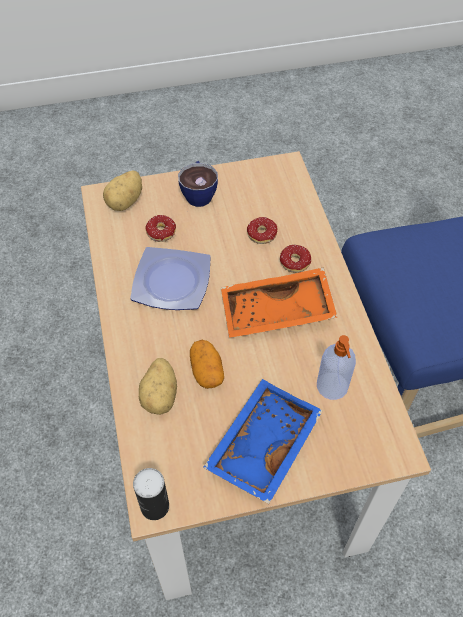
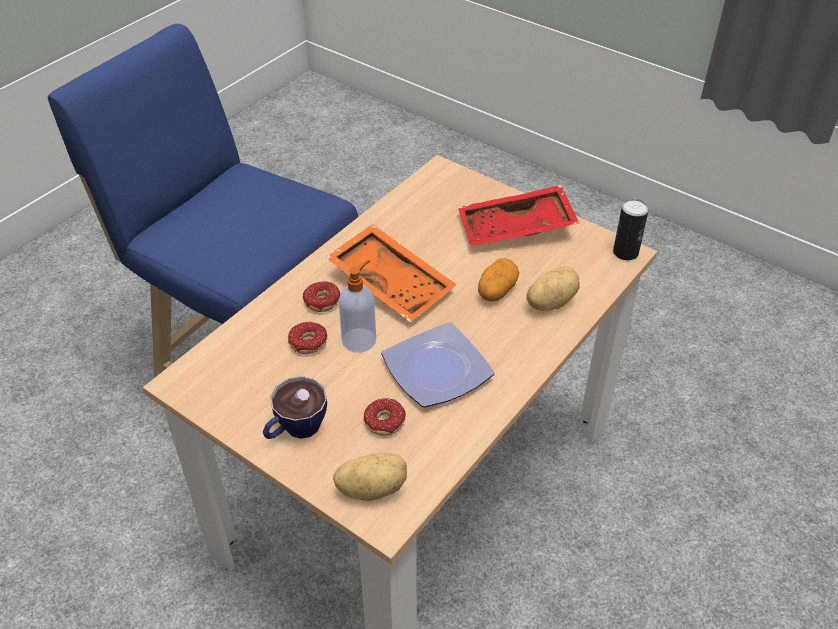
camera: 130 degrees left, 10 degrees down
(262, 444) = (516, 229): blue tray -> red tray
(332, 387) = (428, 219): soap dispenser -> soap dispenser (360, 339)

